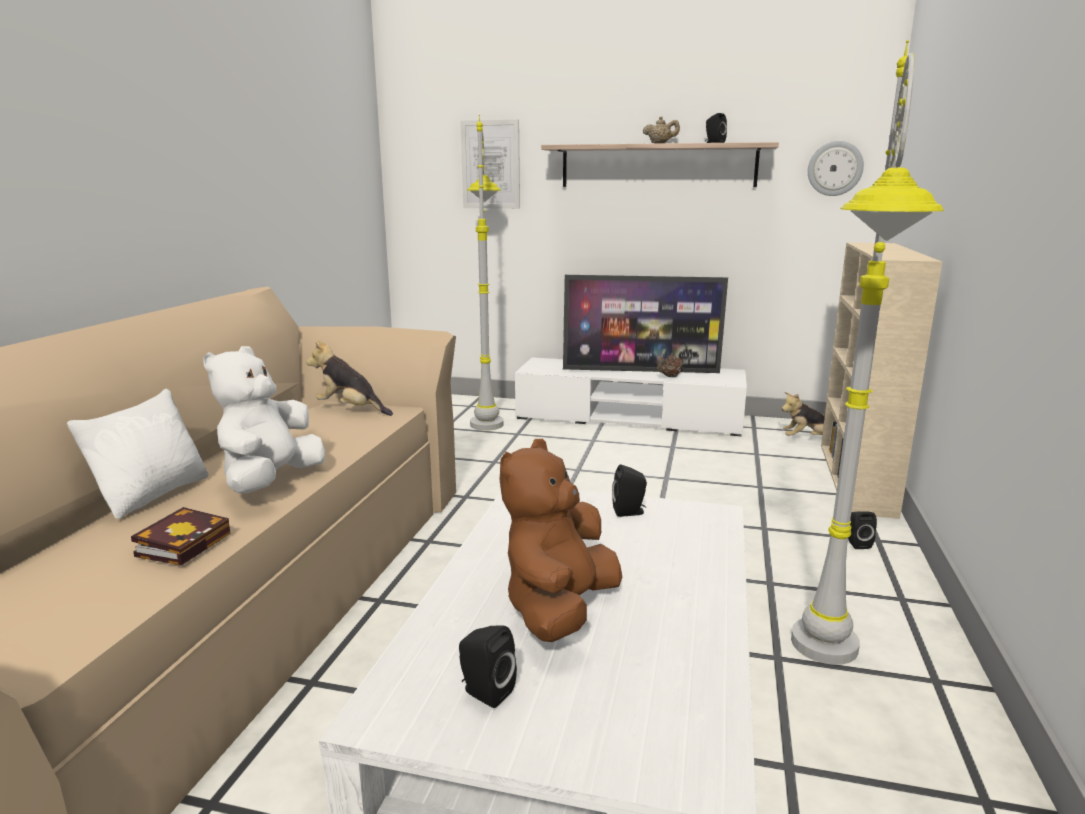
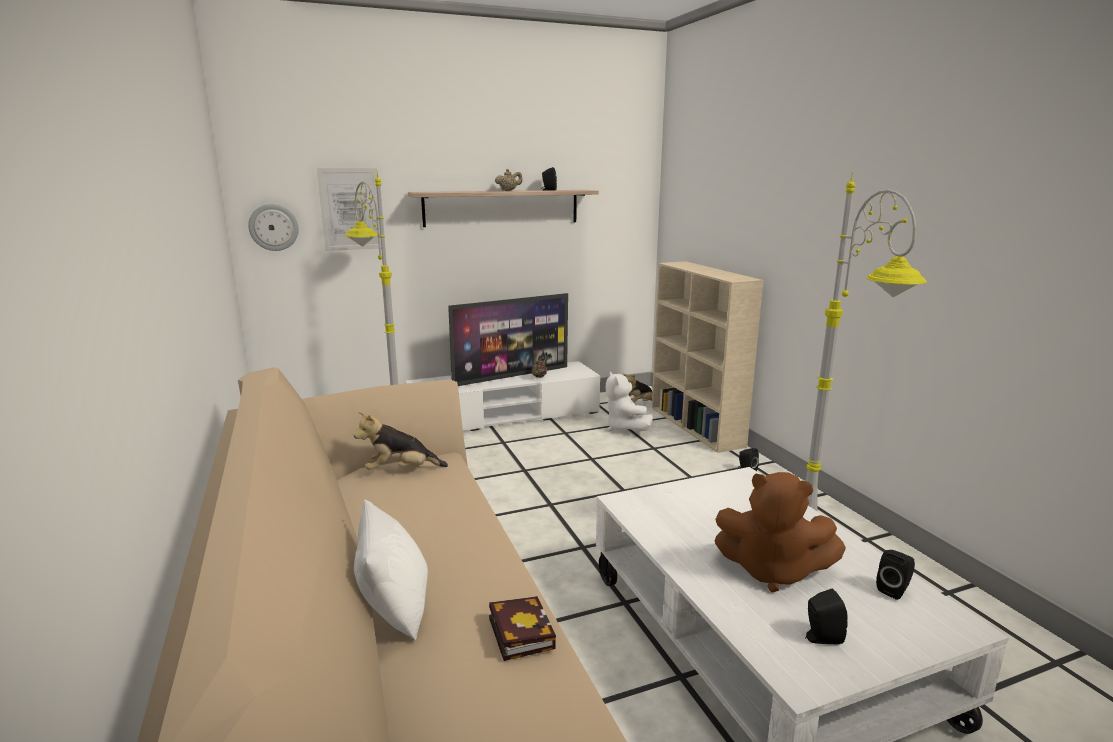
camera: 35 degrees left, 0 degrees up
(270, 482) = (477, 556): white plush toy -> white plush toy (625, 428)
(559, 609) = (772, 571): brown plush toy -> brown plush toy turned 60 degrees counterclockwise
(630, 512) = (703, 492): black speaker -> black speaker (894, 590)
(835, 168) = (625, 207): wall clock -> wall clock (273, 227)

